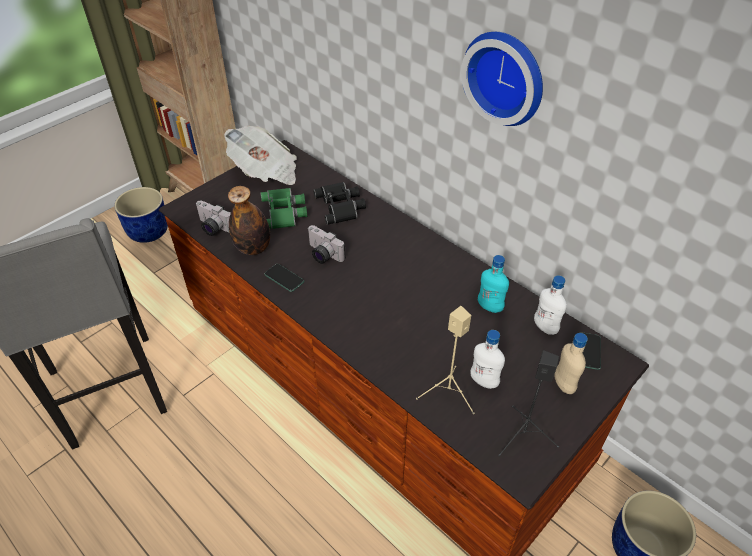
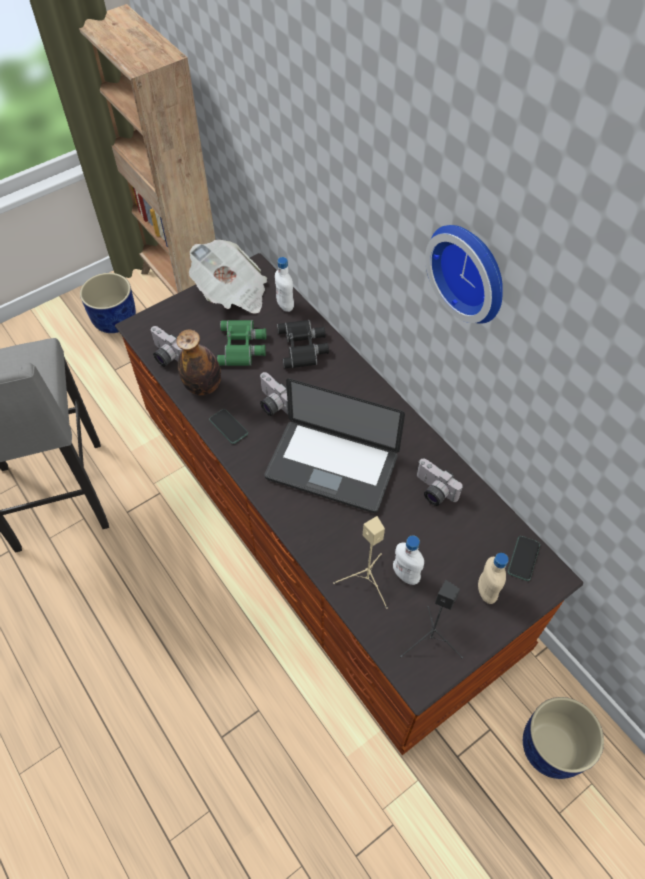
camera: 10 degrees right, 10 degrees up
(390, 299) = (331, 467): none -> laptop
(490, 307) = (433, 491): turquoise bottle -> camera
(545, 327) = (485, 524): white bottle -> white bottle (285, 305)

